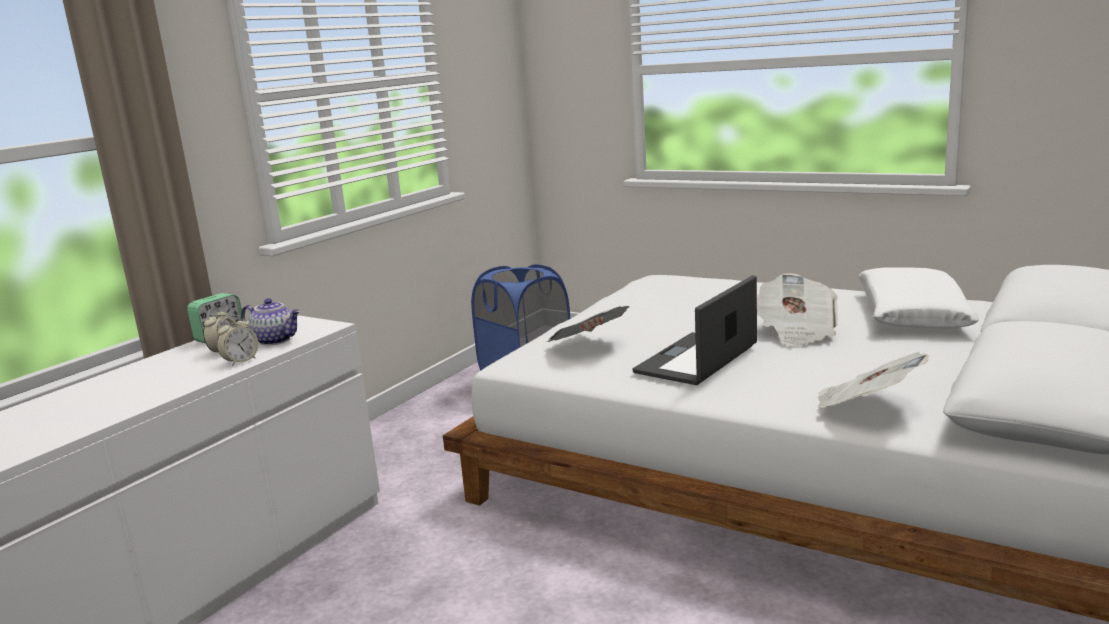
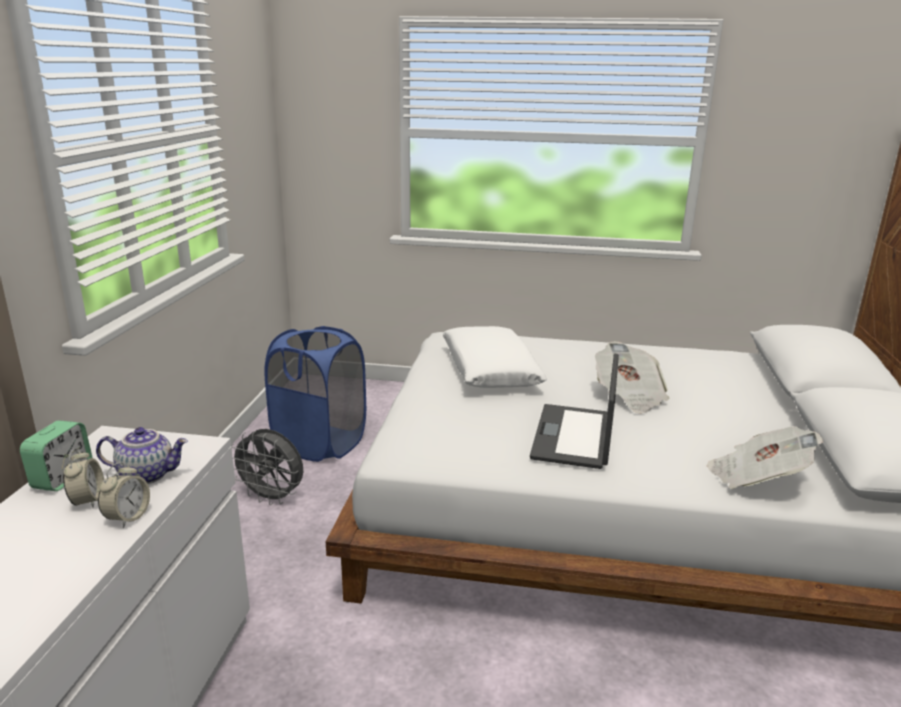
camera: 25 degrees left, 5 degrees up
(456, 420) = (272, 498): none -> grey fan
(588, 346) = (457, 427): newspaper -> none
(911, 314) = (696, 368): white pillow -> white pillow (490, 370)

